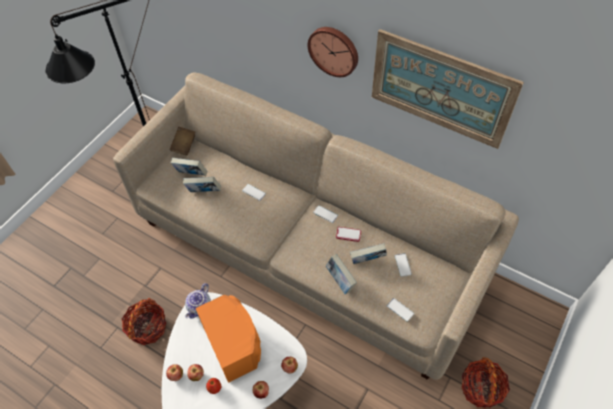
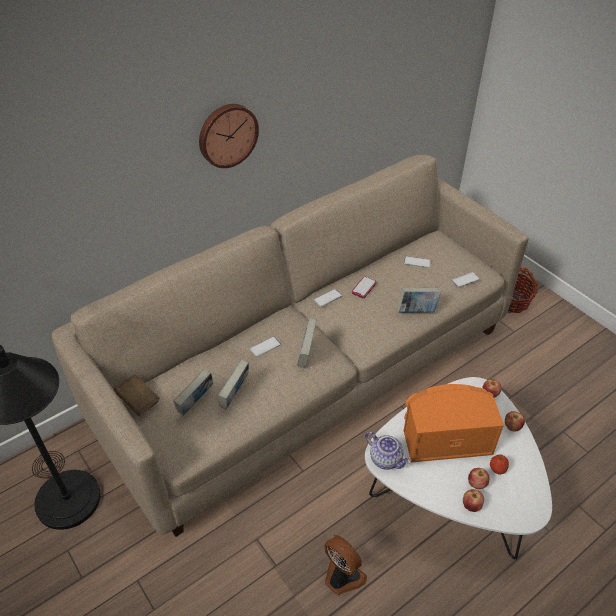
camera: 70 degrees left, 10 degrees down
(147, 327) = (342, 577): basket -> fan
(367, 261) = (402, 284): book -> book (306, 354)
(441, 89) = (334, 91): picture -> none

